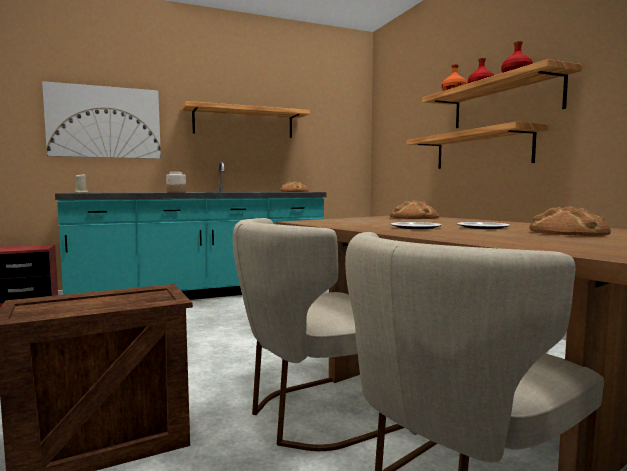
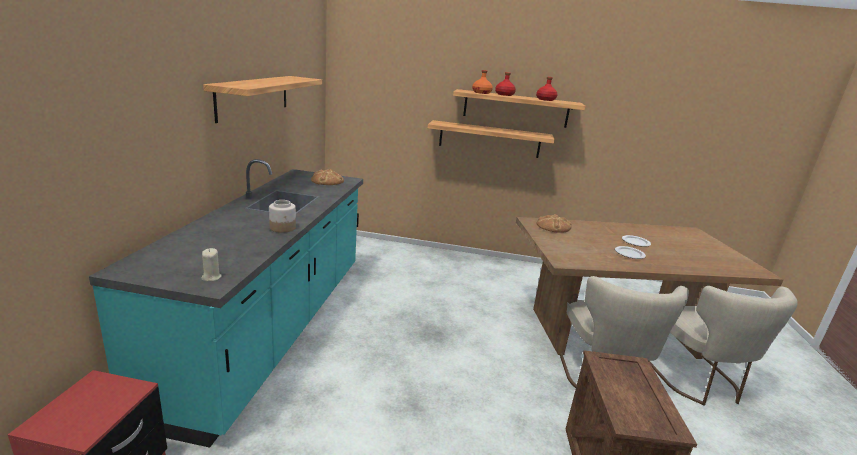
camera: 60 degrees left, 15 degrees up
(104, 122) = (121, 132): picture -> none
(568, 232) = (668, 240): bread -> none

